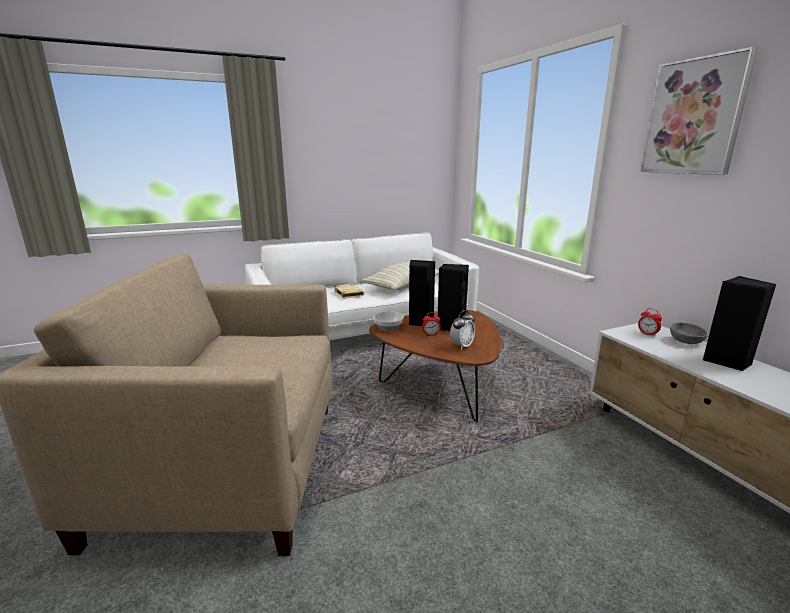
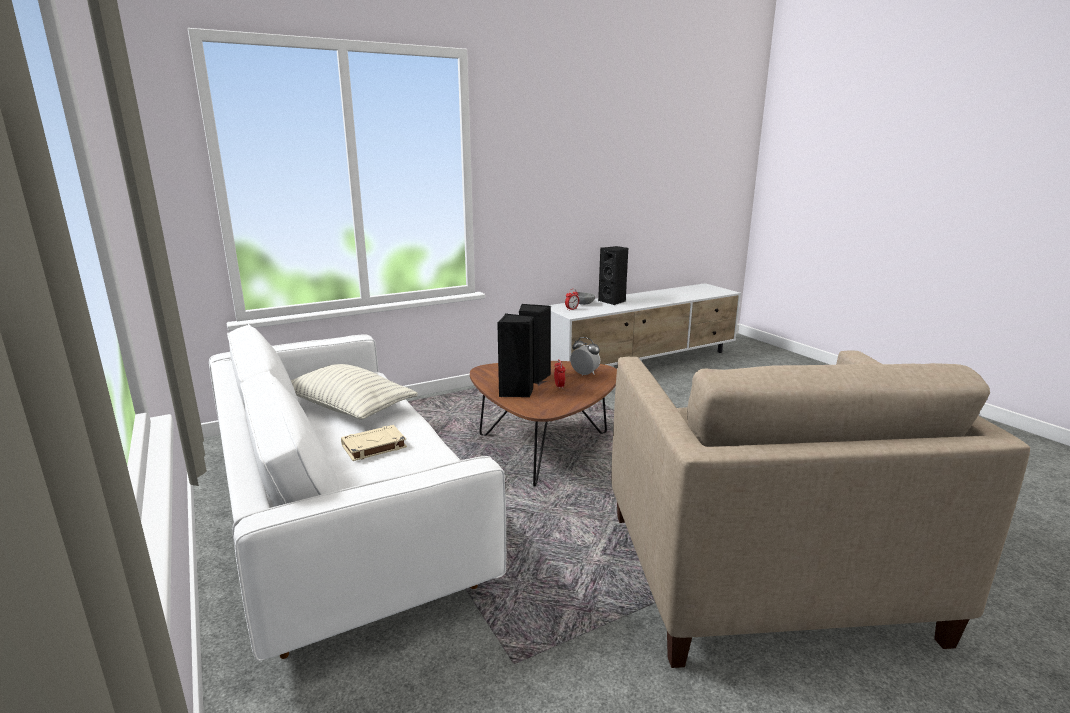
camera: 95 degrees left, 0 degrees up
(388, 328) = (544, 407): bowl -> none
(694, 117) = (542, 142): picture -> none

